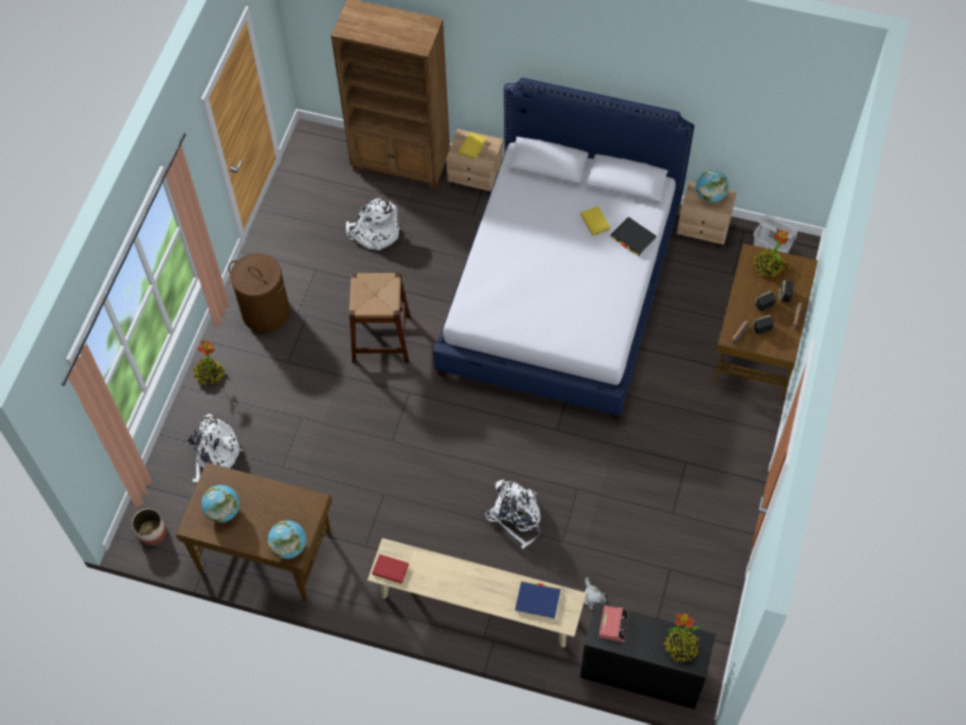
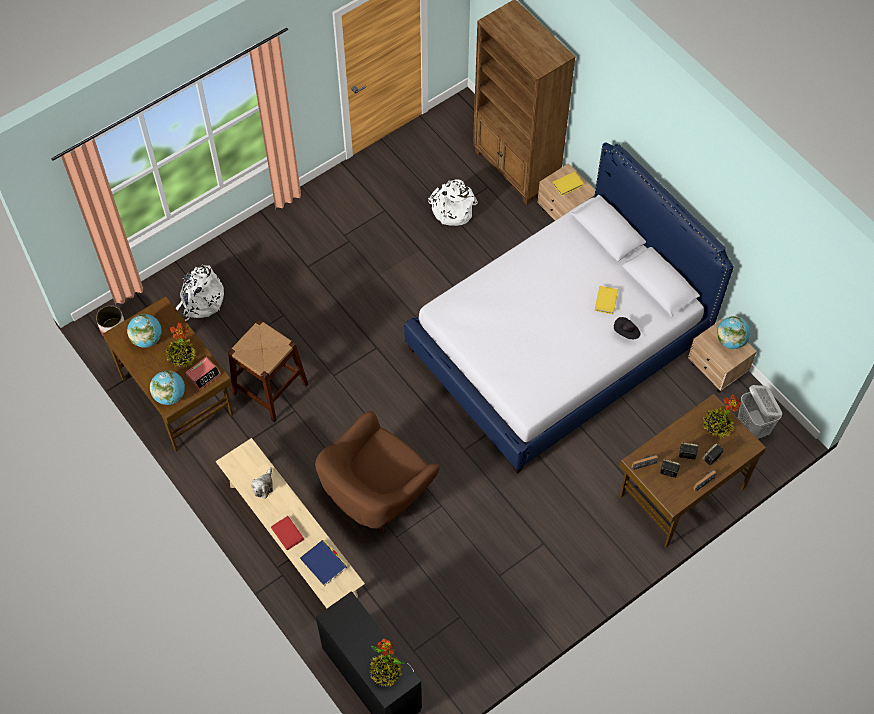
camera: 35 degrees right, 0 degrees up
(209, 374) = (244, 240): potted plant -> potted plant (181, 356)
(265, 312) = (322, 219): brown laundry basket -> none
(381, 338) = (389, 293): brown stool -> brown stool (270, 388)
(390, 570) = (237, 465): red book -> red book (287, 534)
(516, 516) = (377, 494): white backpack -> brown armchair
(593, 598) = (382, 596): plush toy -> plush toy (264, 486)
(613, 625) = (349, 618): alarm clock -> alarm clock (203, 375)
(633, 238) = (626, 332): black book -> black hat

